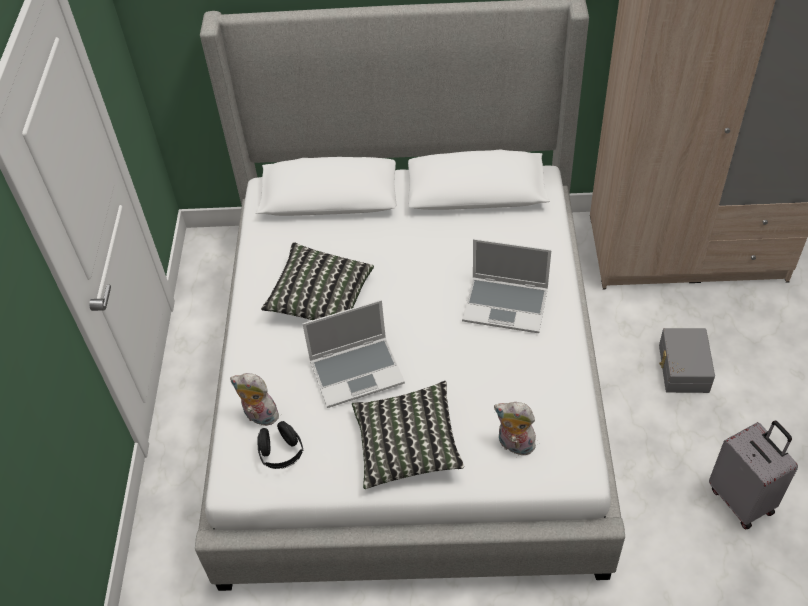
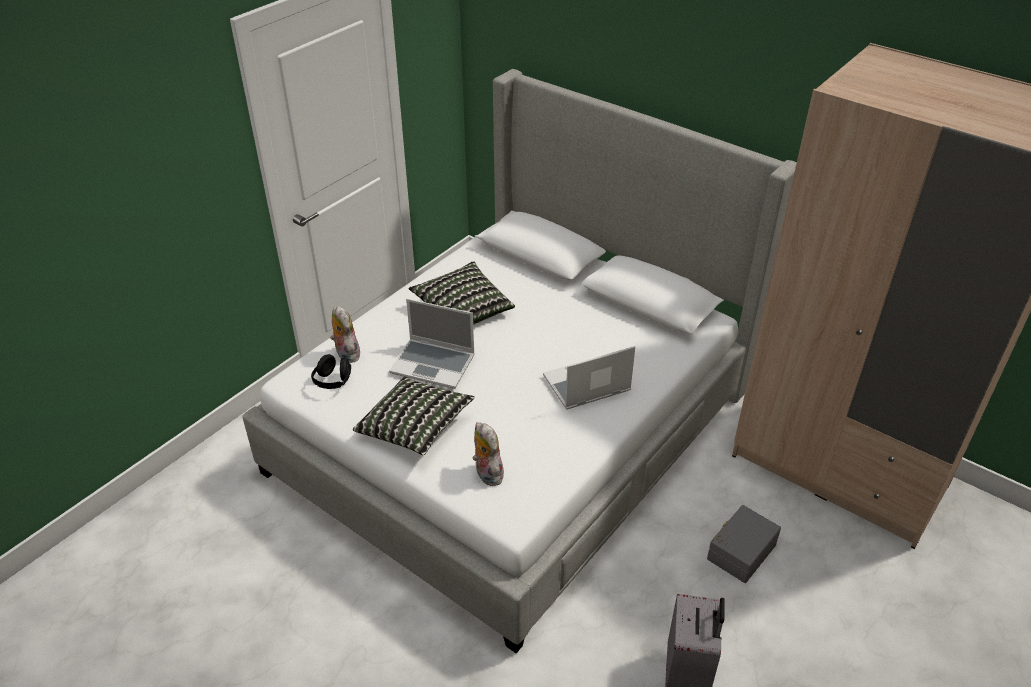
camera: 35 degrees right, 10 degrees down
(506, 305) = (586, 385): laptop -> laptop turned 105 degrees clockwise

